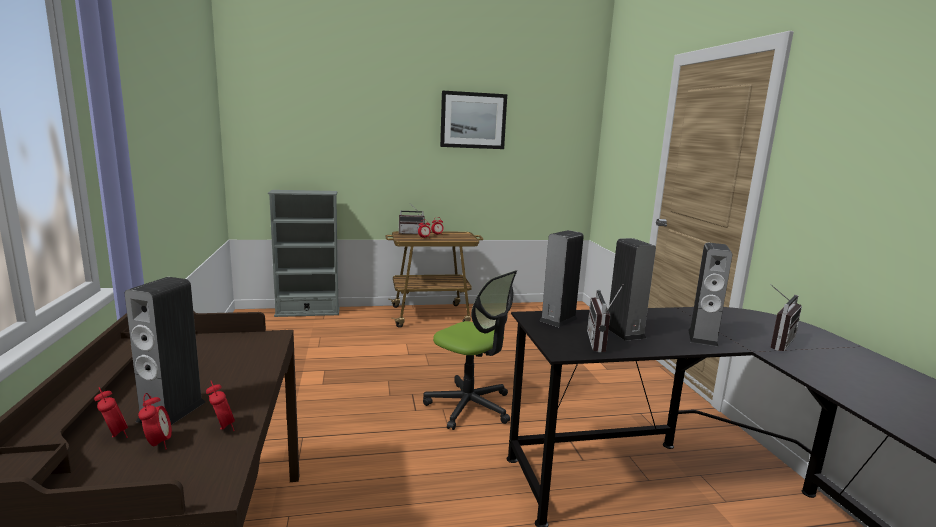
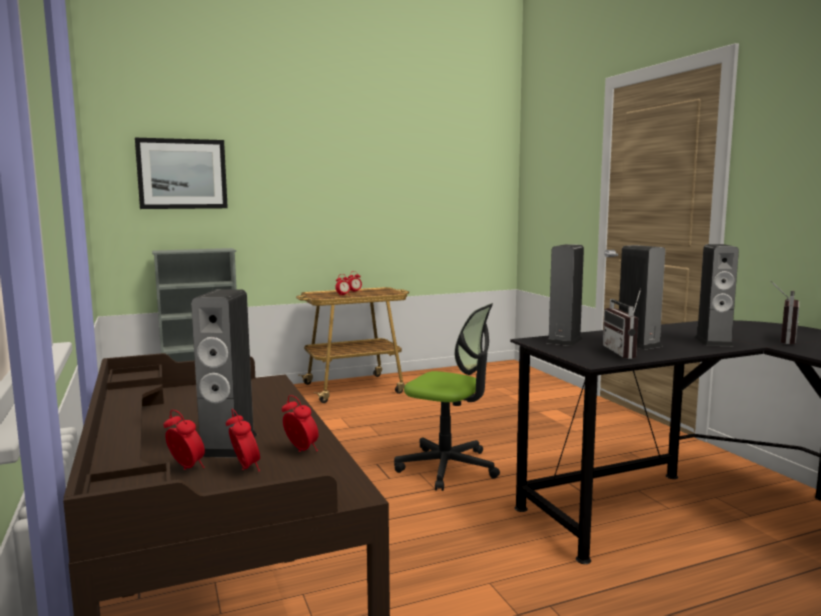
camera: 10 degrees left, 5 degrees down
(411, 233) = (324, 292): radio -> none
(473, 120) = (384, 160): picture -> picture (182, 174)

